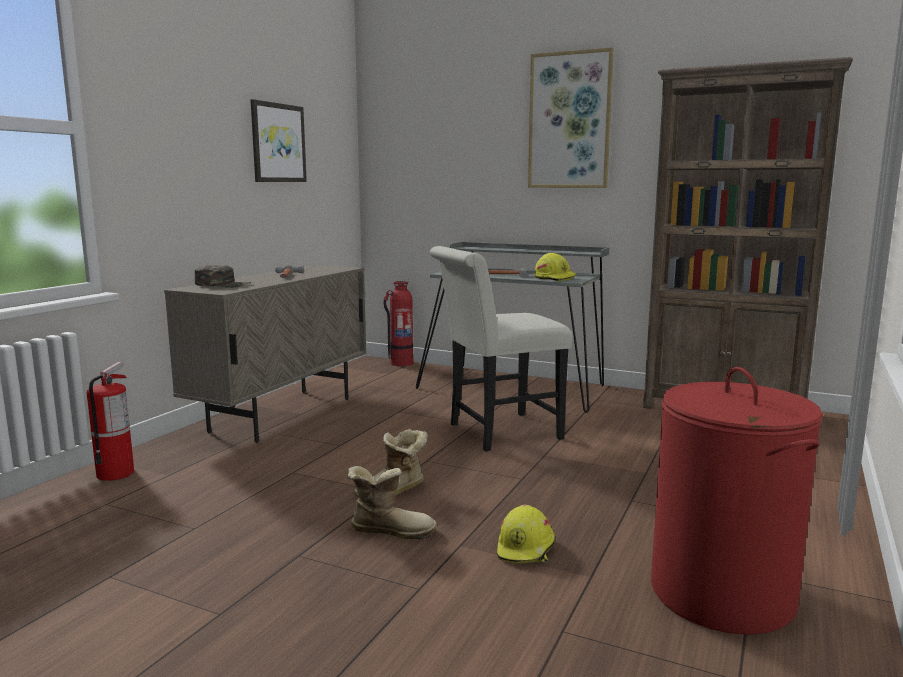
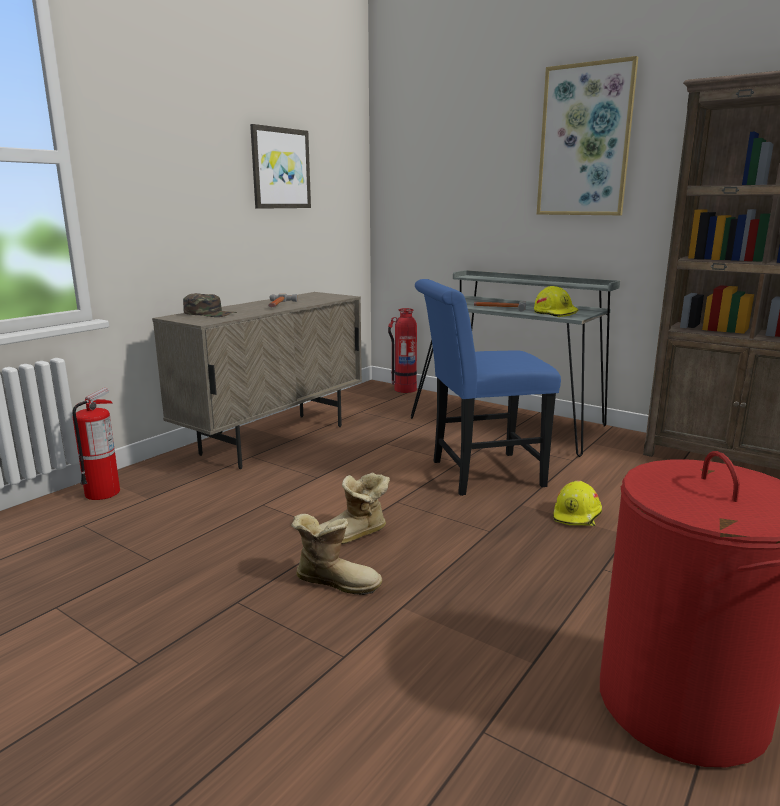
camera: 10 degrees right, 5 degrees up
(497, 433) = (478, 474): white chair -> blue chair
(526, 549) = (470, 619): yellow hard hat -> yellow hard hat (577, 515)

